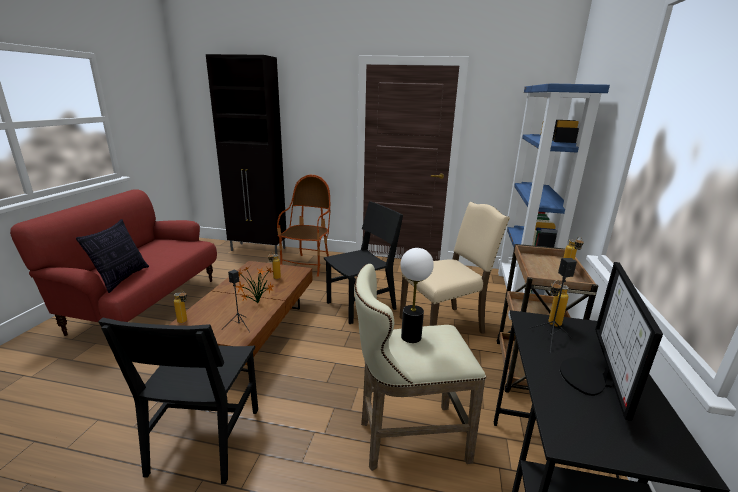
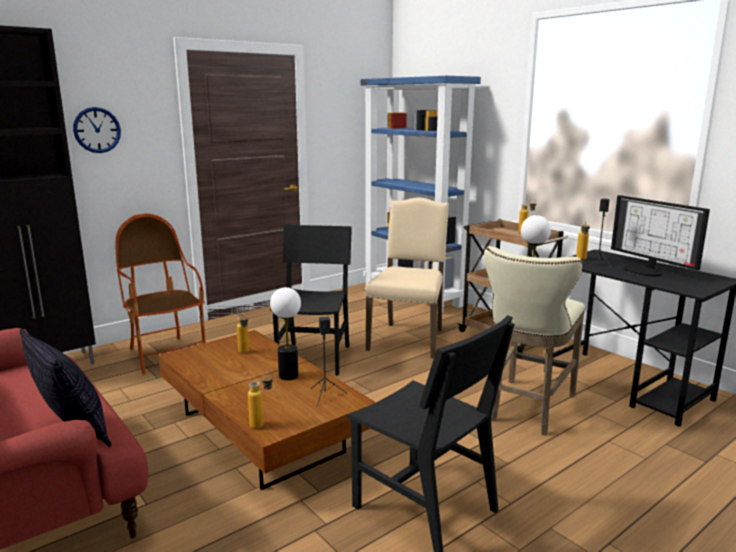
camera: 50 degrees left, 5 degrees down
(256, 303) = (288, 376): potted plant -> table lamp
(304, 118) = (97, 130): none -> wall clock

